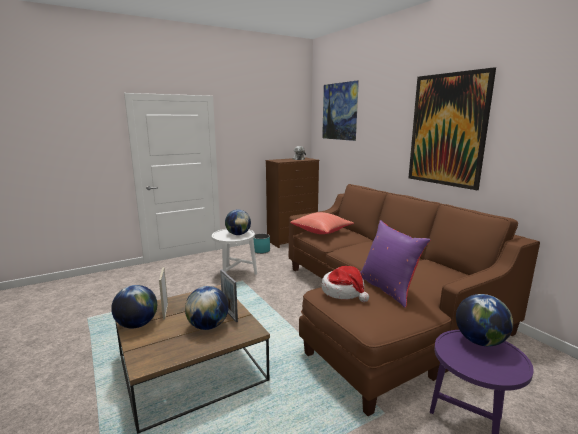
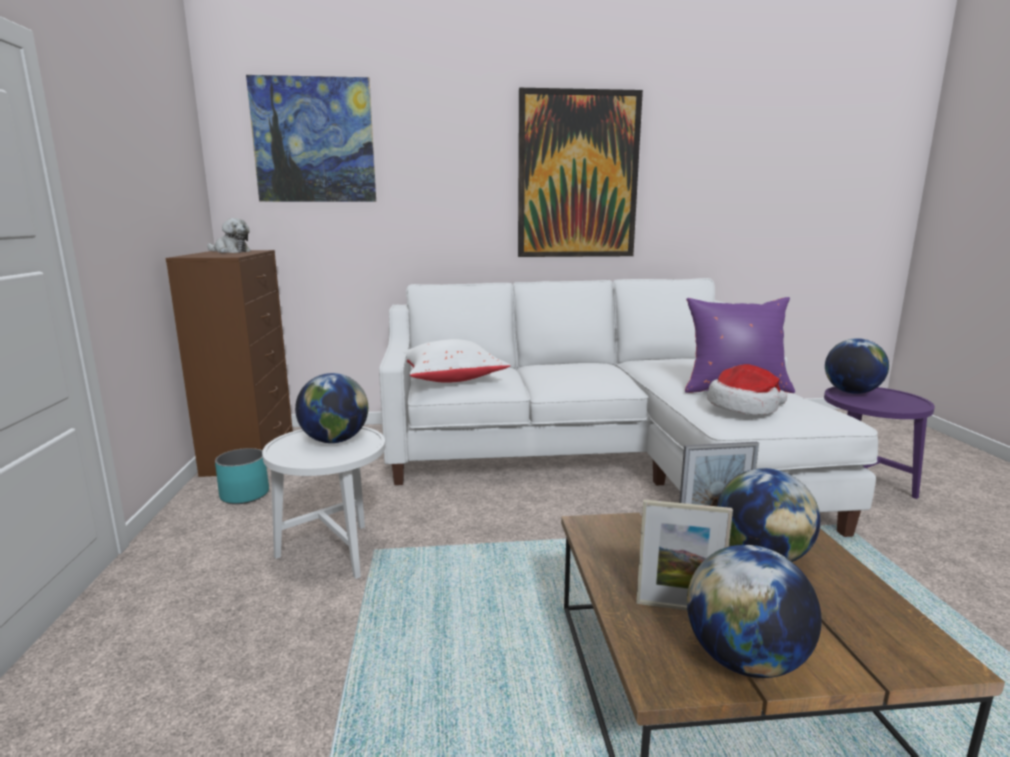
camera: 65 degrees left, 0 degrees up
(322, 232) = (450, 379): red pillow -> white pillow
(380, 308) = (599, 458): brown sofa -> white sofa

